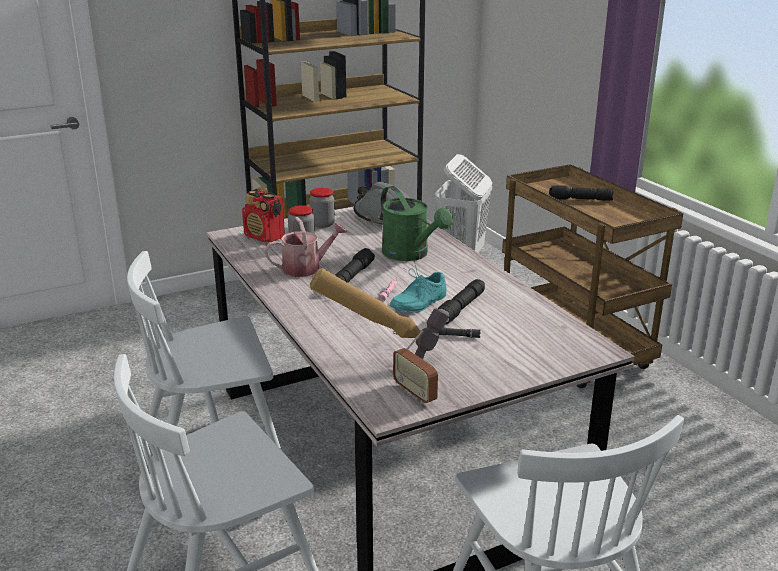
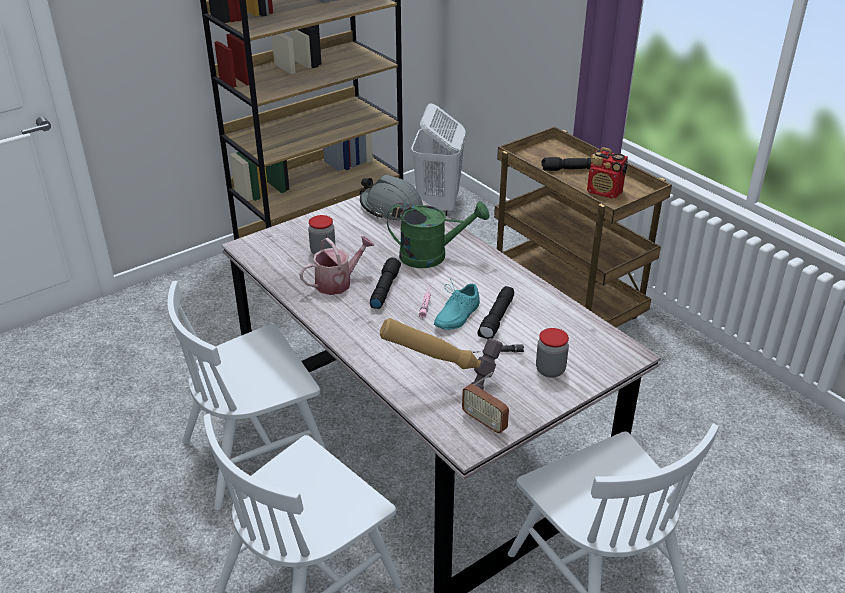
camera: 10 degrees left, 10 degrees up
(265, 237) = (283, 246): radio -> radio (604, 192)
(322, 224) = (334, 223): jar -> jar (550, 370)
(411, 255) = (432, 256): green watering can -> green watering can turned 45 degrees counterclockwise

